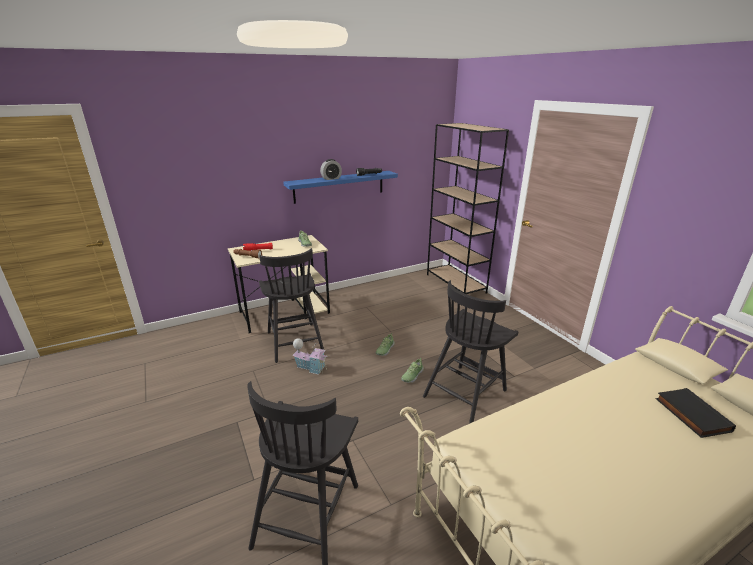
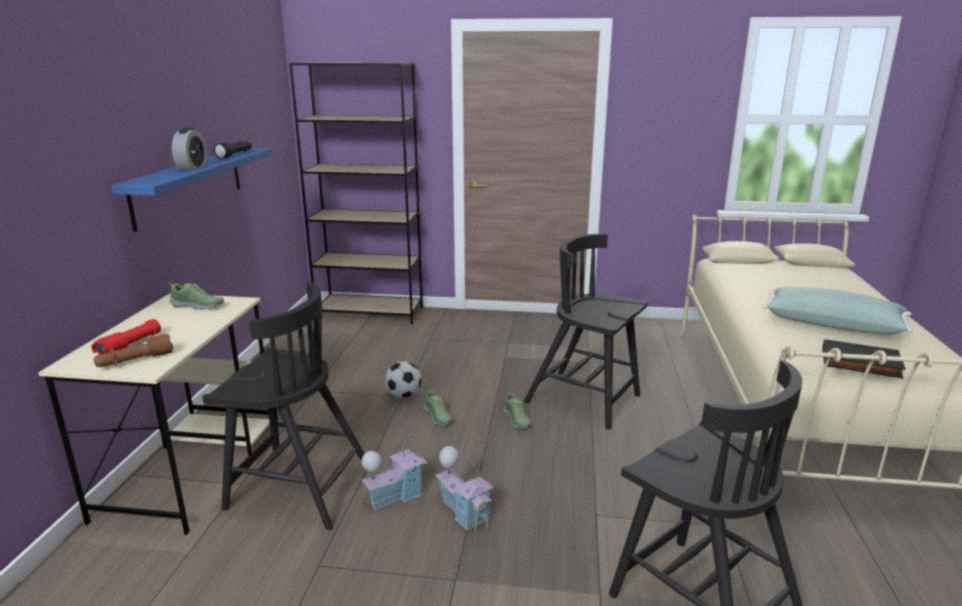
camera: 55 degrees left, 5 degrees down
(317, 393) = (464, 511): none -> toy house
(391, 331) = (404, 396): none -> football
(466, 392) = (585, 399): black chair -> black chair turned 135 degrees clockwise
(589, 448) = (832, 324): none -> green pillow
(690, 414) = (808, 280): black book -> black book (860, 363)

